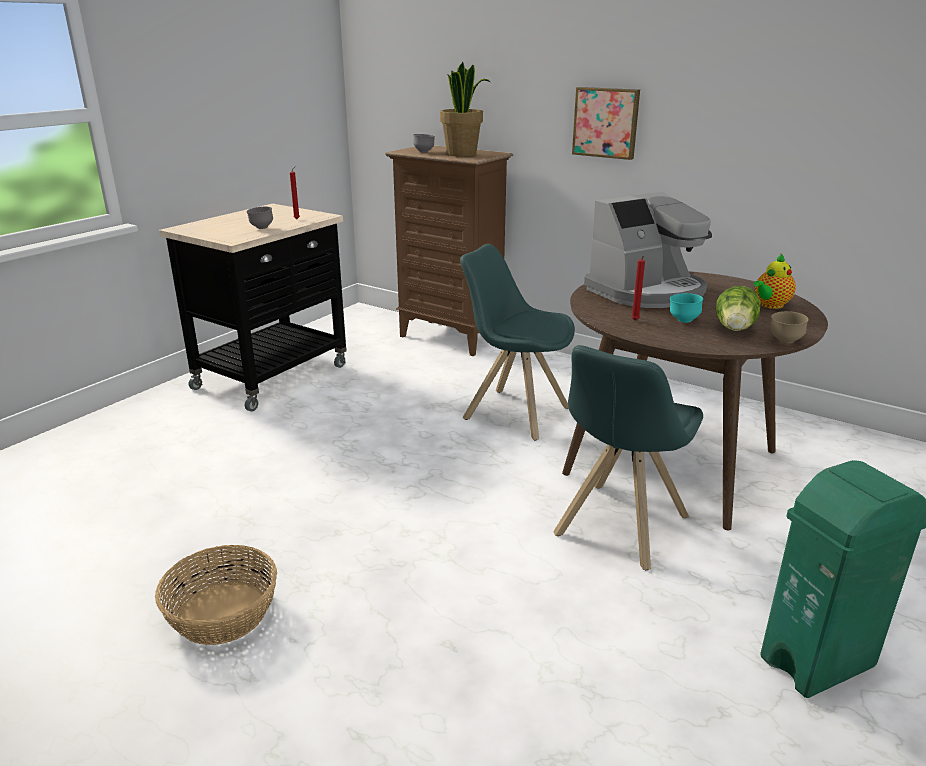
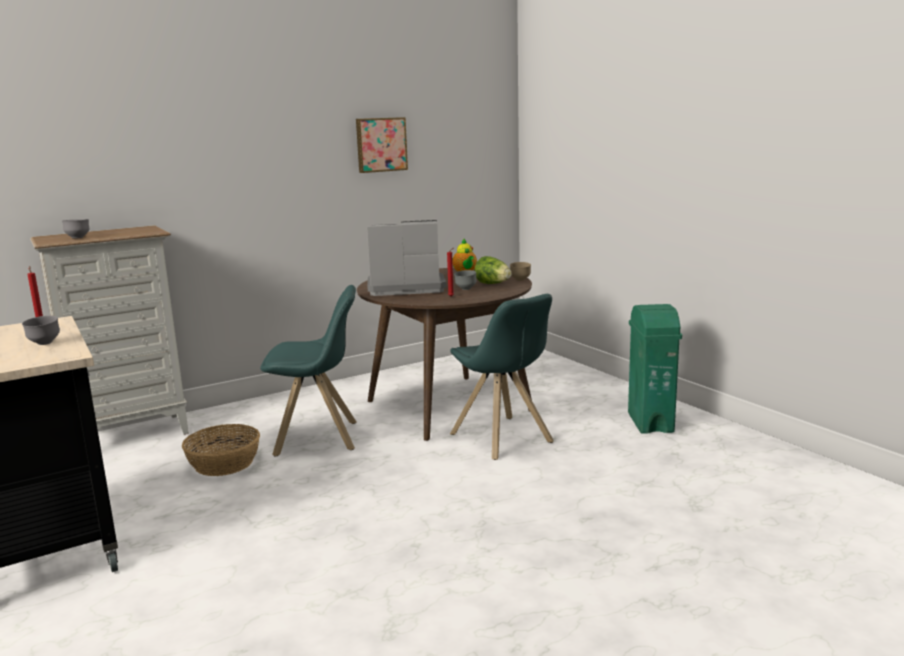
camera: 65 degrees left, 10 degrees down
(222, 613) = (487, 618): basket -> basket (223, 464)
(451, 338) = (133, 436): brown dresser -> white dresser
(462, 154) = (124, 232): potted plant -> none
(515, 413) = (317, 438): turquoise chair -> turquoise chair turned 150 degrees counterclockwise
(606, 122) = (247, 183): picture -> picture (381, 144)
(647, 292) = (405, 287): coffee machine -> coffee machine turned 90 degrees counterclockwise
(683, 321) = (465, 289): turquoise bowl -> grey bowl

